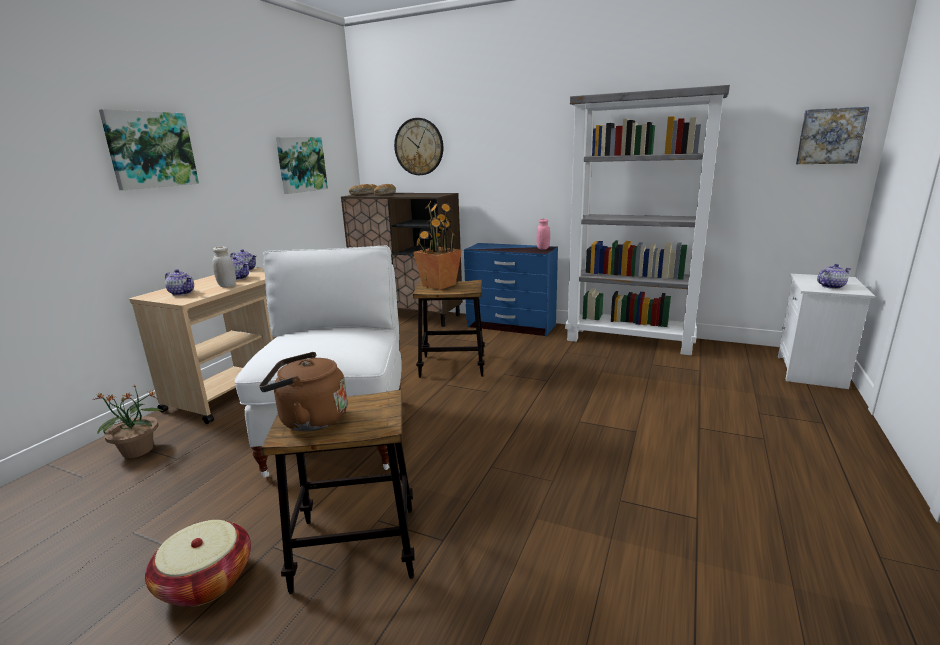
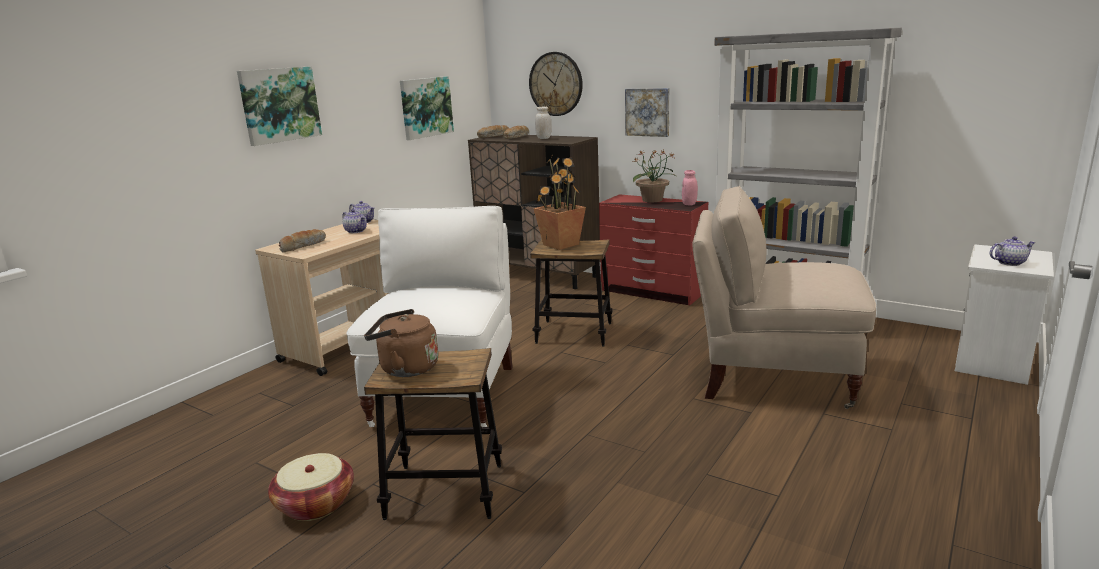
camera: 10 degrees right, 0 degrees up
(138, 450) = (259, 396): potted plant -> potted plant (653, 200)
(182, 293) = (303, 246): teapot -> bread
(227, 286) = (344, 239): white jar -> white jar (543, 138)
(511, 326) = (652, 292): blue dresser -> red dresser
(640, 395) = (772, 376): none -> beige chair
(830, 136) = (1026, 83): picture -> picture (648, 112)

